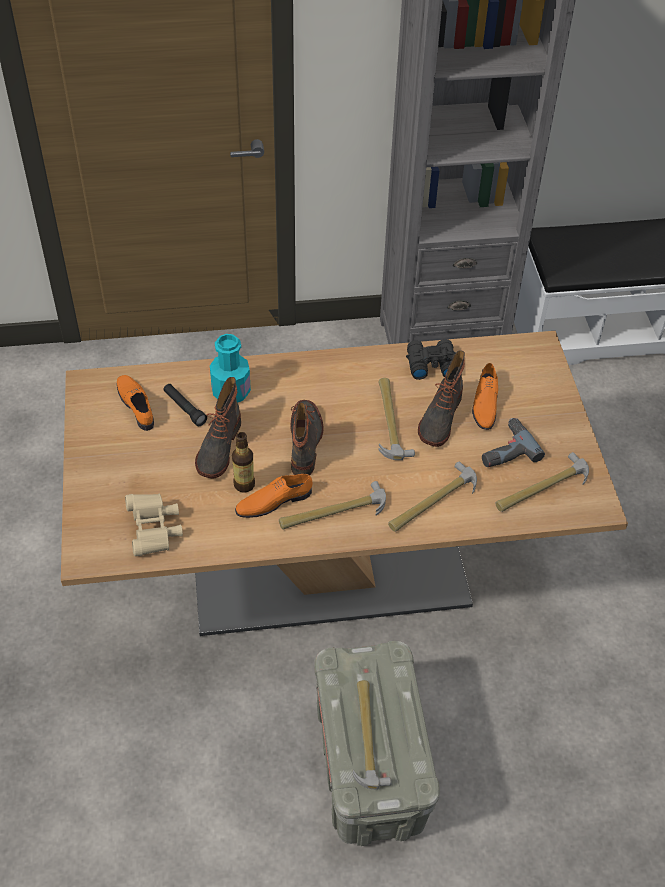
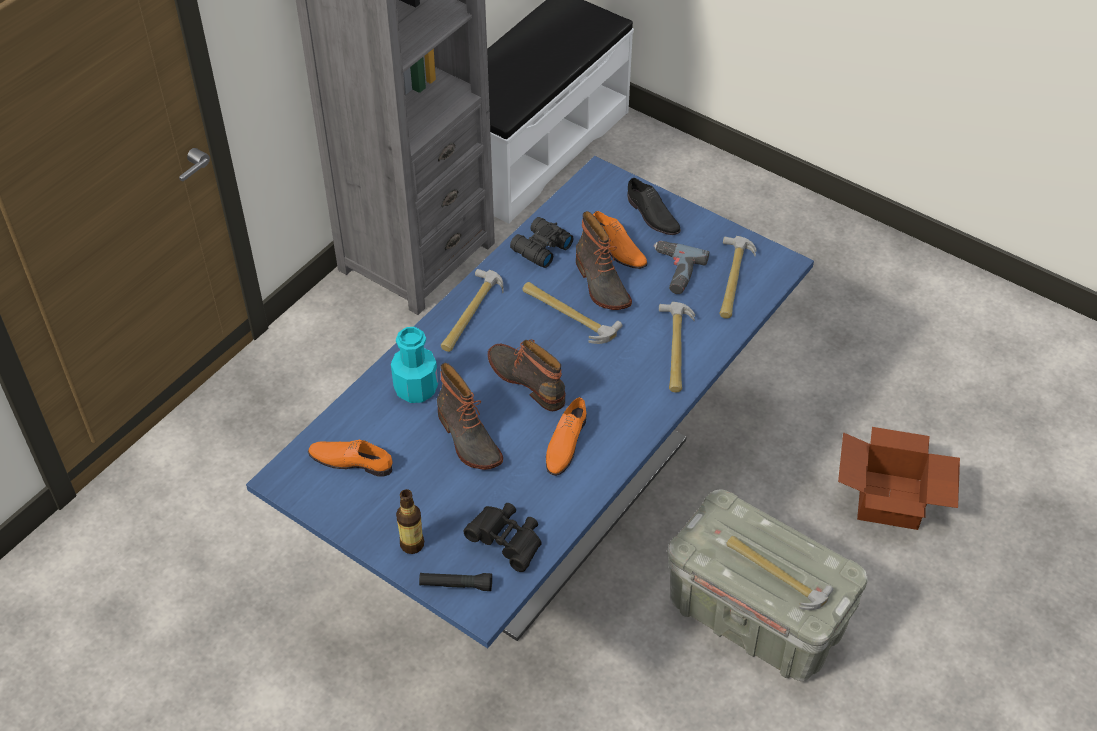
camera: 45 degrees left, 0 degrees up
(154, 531) = (507, 542): beige binoculars -> black binoculars
(184, 408) = (396, 431): black flashlight -> black flashlight (456, 585)
(244, 485) = (527, 450): bottle -> bottle (412, 544)
(328, 568) = (548, 502): beige dining table -> blue dining table
(333, 512) = (618, 414): hammer -> hammer (470, 313)
(541, 399) = (651, 215): none -> black shoe
(576, 784) = (891, 501): none -> cardboard box

